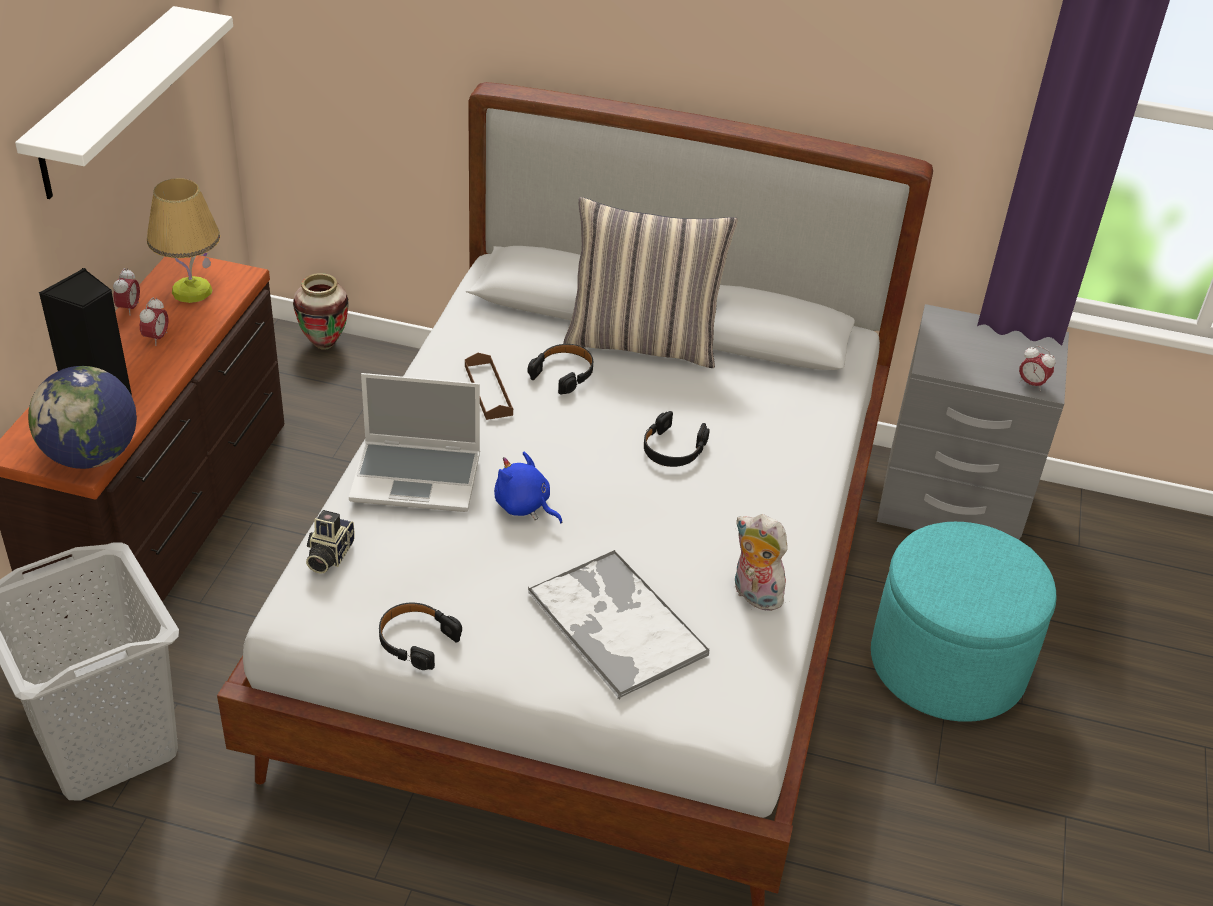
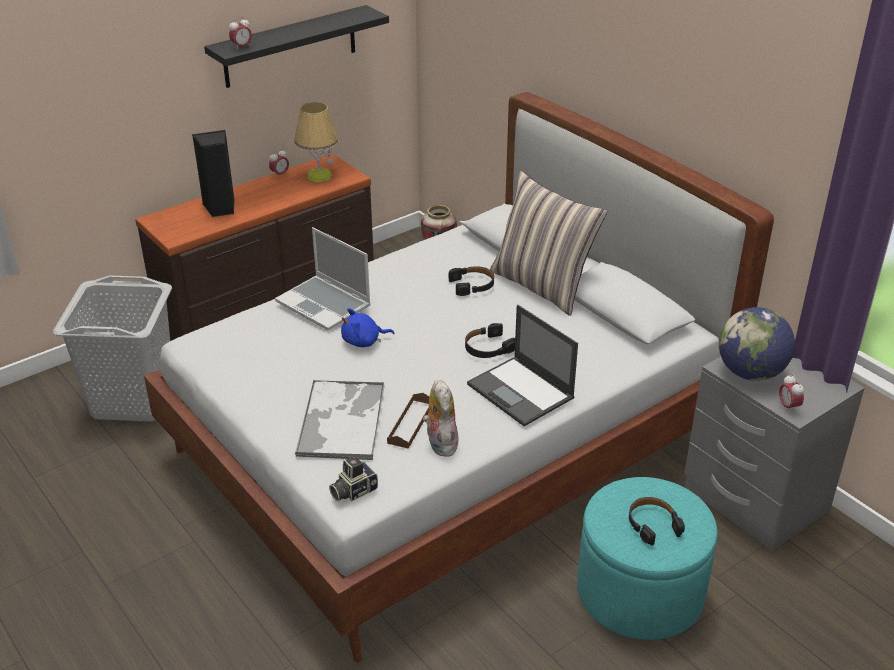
camera: 40 degrees right, 5 degrees down
(91, 456) = (184, 234): globe -> globe (750, 373)
(106, 103) = (290, 47): white shelf -> black shelf
(156, 338) = (276, 192): alarm clock -> alarm clock (241, 47)
(328, 555) = (237, 322): camera -> camera (353, 491)
(416, 640) = (230, 380): black headphones -> black headphones (652, 524)
(488, 390) = (417, 278): brown tray -> brown tray (410, 423)
(524, 506) = (364, 341): blue plush toy -> blue plush toy turned 90 degrees counterclockwise
(768, 488) = (521, 392): none -> laptop

